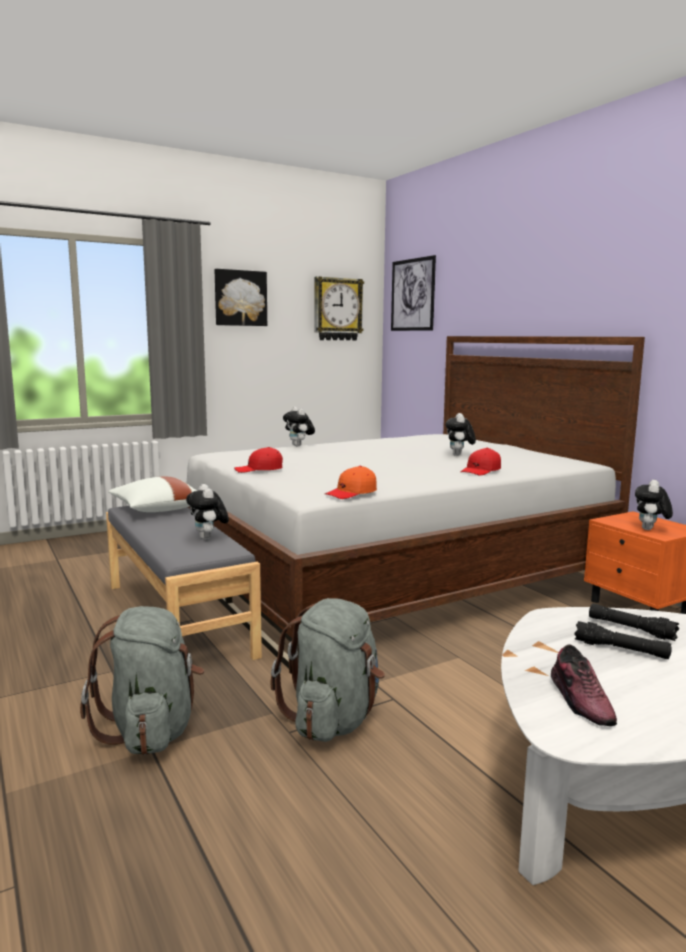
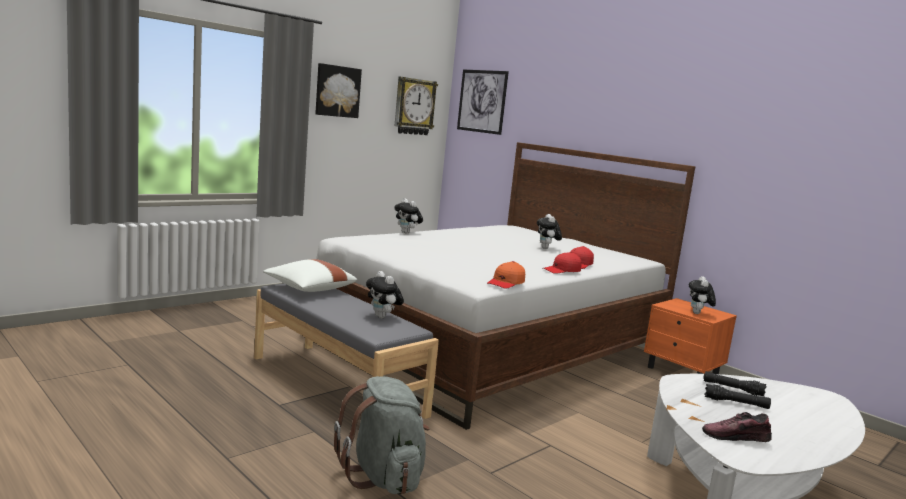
camera: 15 degrees left, 0 degrees up
(259, 469) = (406, 257): red cap -> red cap (562, 270)
(333, 719) = (517, 462): grey backpack -> none
(581, 701) = (735, 437): shoe -> shoe turned 120 degrees clockwise

